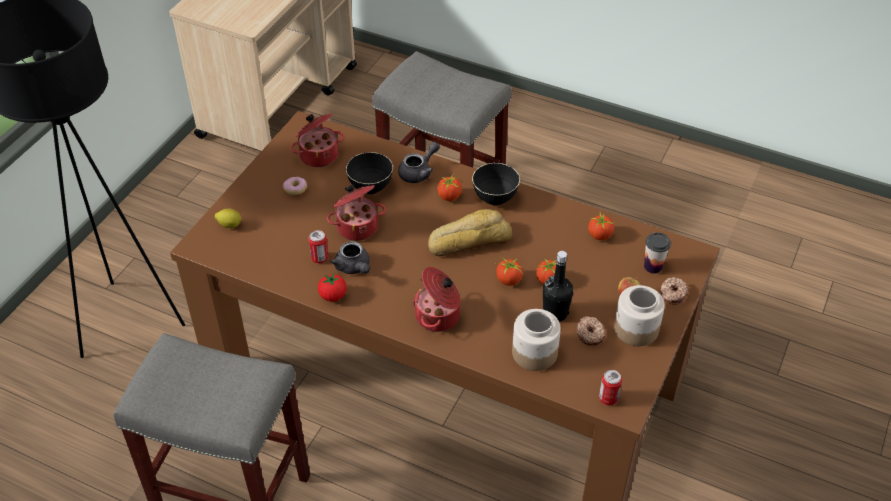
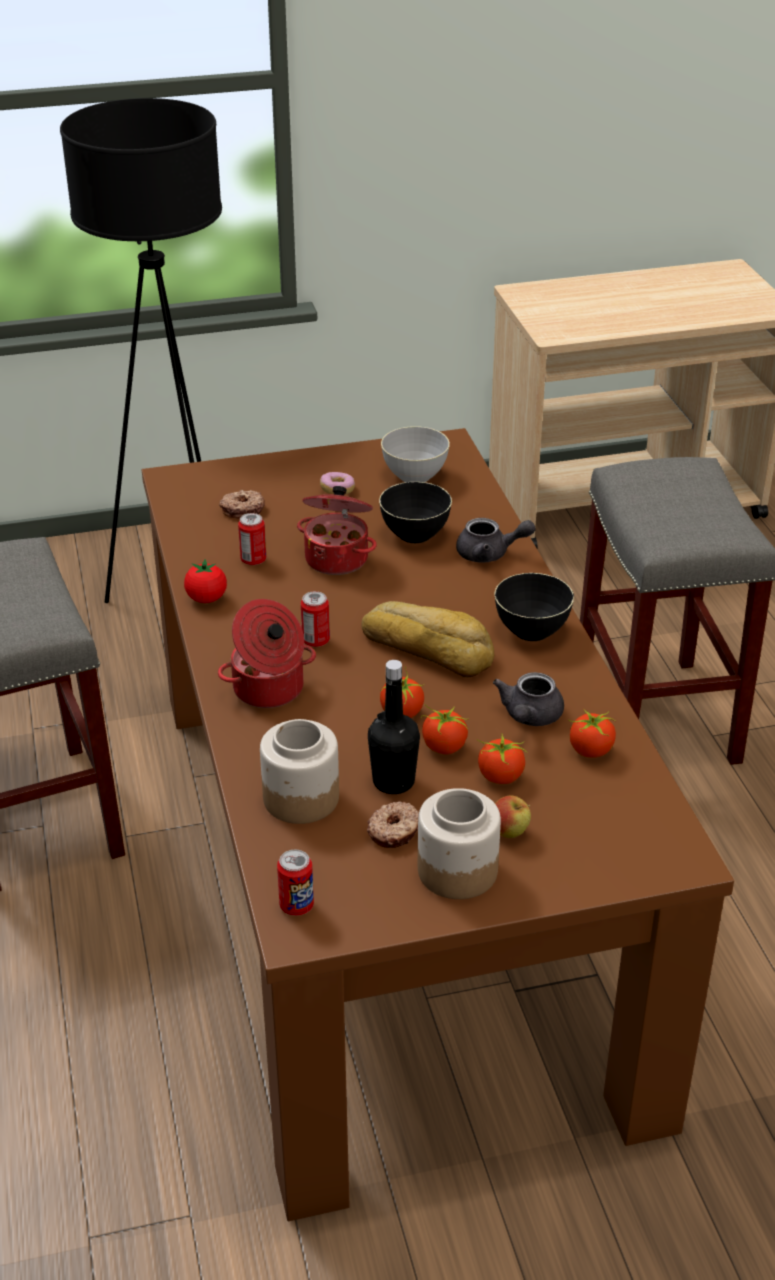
camera: 50 degrees right, 10 degrees down
(230, 225) = (227, 480): lemon -> none
(318, 155) = (414, 476): cooking pot -> grey bowl
(354, 268) = (269, 590): grey teapot -> grey teapot (529, 717)
(418, 276) = (316, 641): none -> can
(449, 197) = (481, 596): tomato -> tomato (500, 777)
(653, 266) = (600, 829): cup -> none
(672, 294) = (571, 874): donut -> donut (242, 509)

